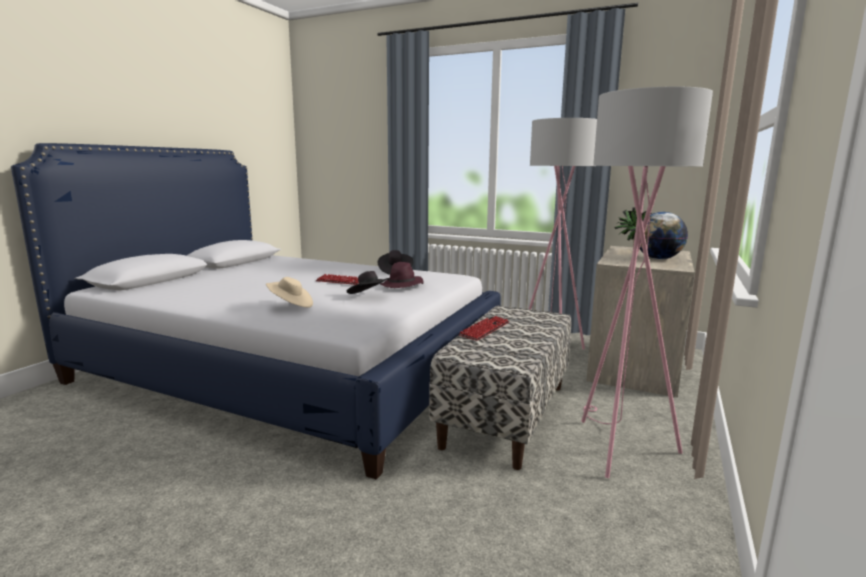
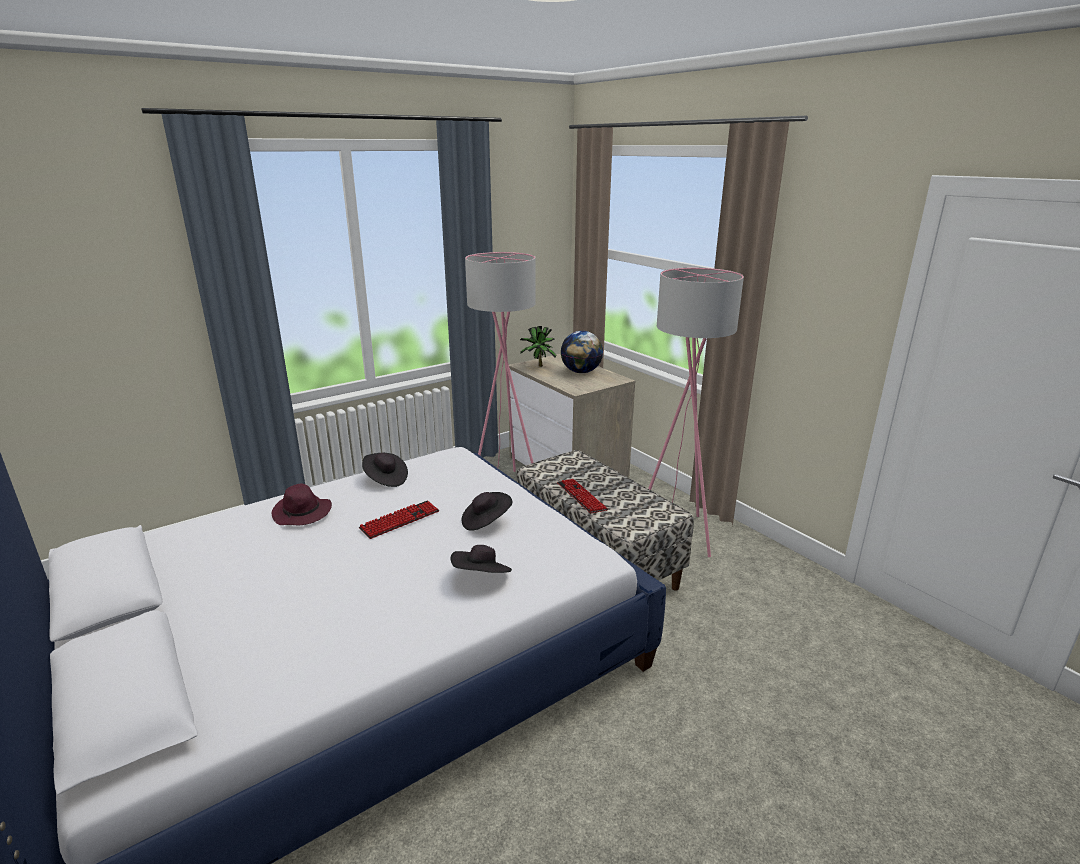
camera: 60 degrees left, 10 degrees up
(290, 305) = (482, 576): beige hat -> black hat
(402, 285) = (461, 492): purple hat -> purple hat (303, 513)

